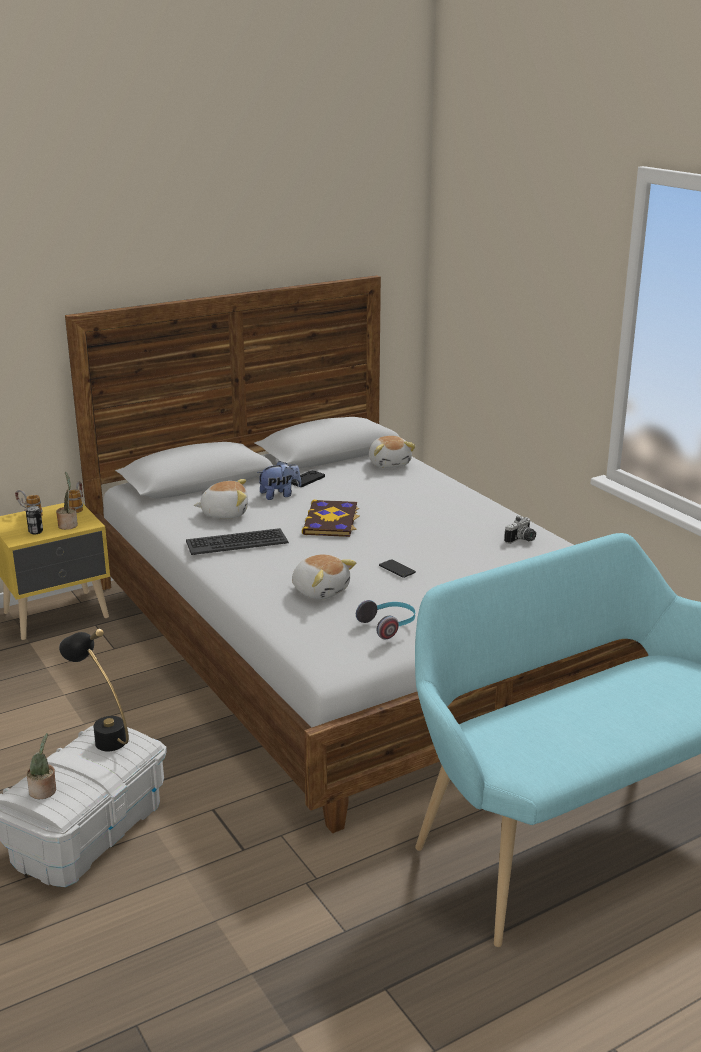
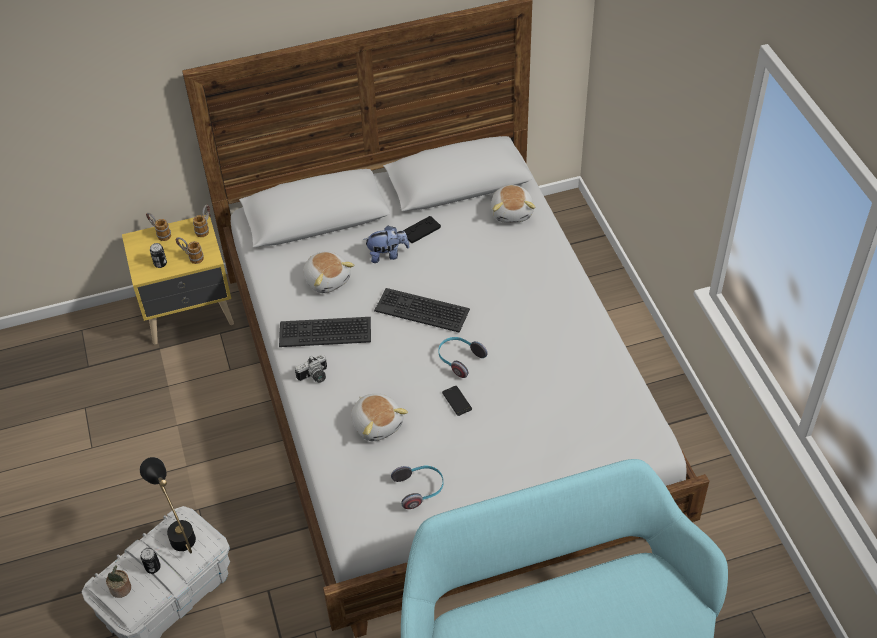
camera: 15 degrees right, 25 degrees up
(68, 525) = (191, 257): potted plant -> mug
(80, 768) = (153, 567): none -> can
(224, 513) = (327, 279): plush toy -> plush toy turned 45 degrees clockwise
(332, 521) = (422, 310): book -> keyboard
(385, 545) = (459, 360): none -> headphones
(522, 540) = (592, 371): camera -> camera (315, 377)

